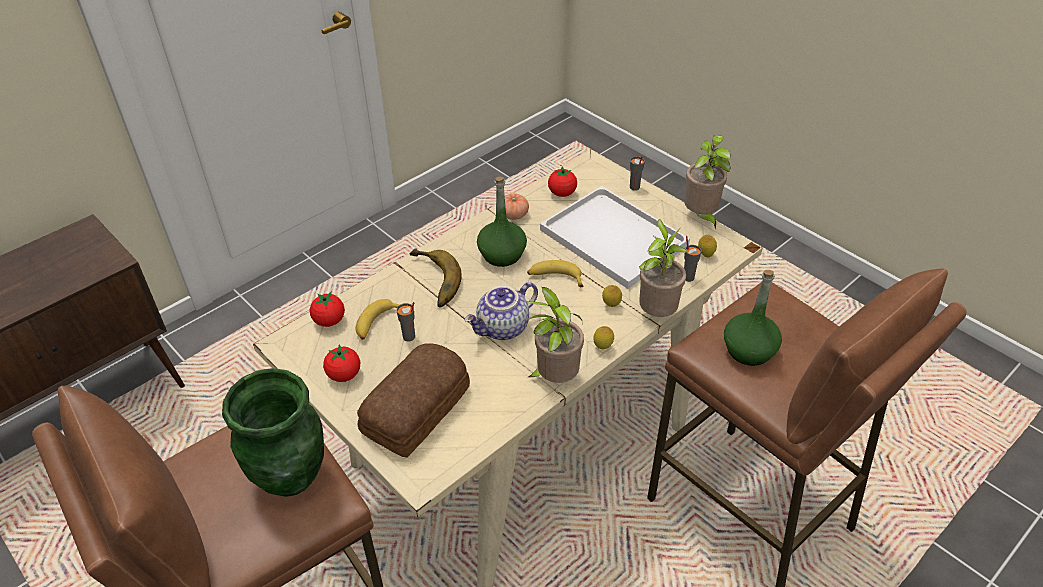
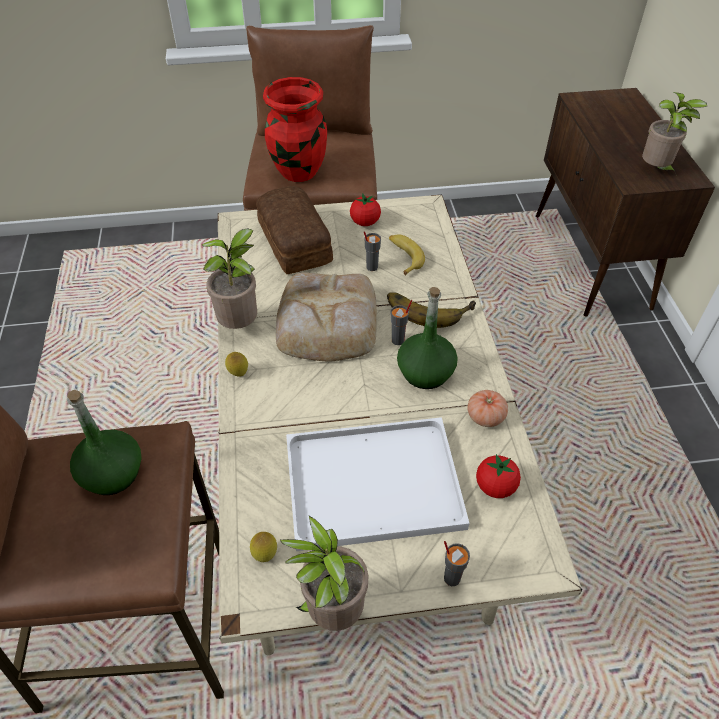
camera: 125 degrees right, 5 degrees up
(291, 475) = (298, 172): green vase -> red vase
(329, 321) = (431, 234): tomato -> none
(503, 329) = (326, 323): teapot -> bread
(555, 278) = (355, 393): banana -> none
(611, 305) = (279, 412): lemon -> none
(656, 313) = (234, 442): potted plant -> potted plant (655, 170)
(688, 277) = (251, 508): grey cup -> grey cup (398, 340)

